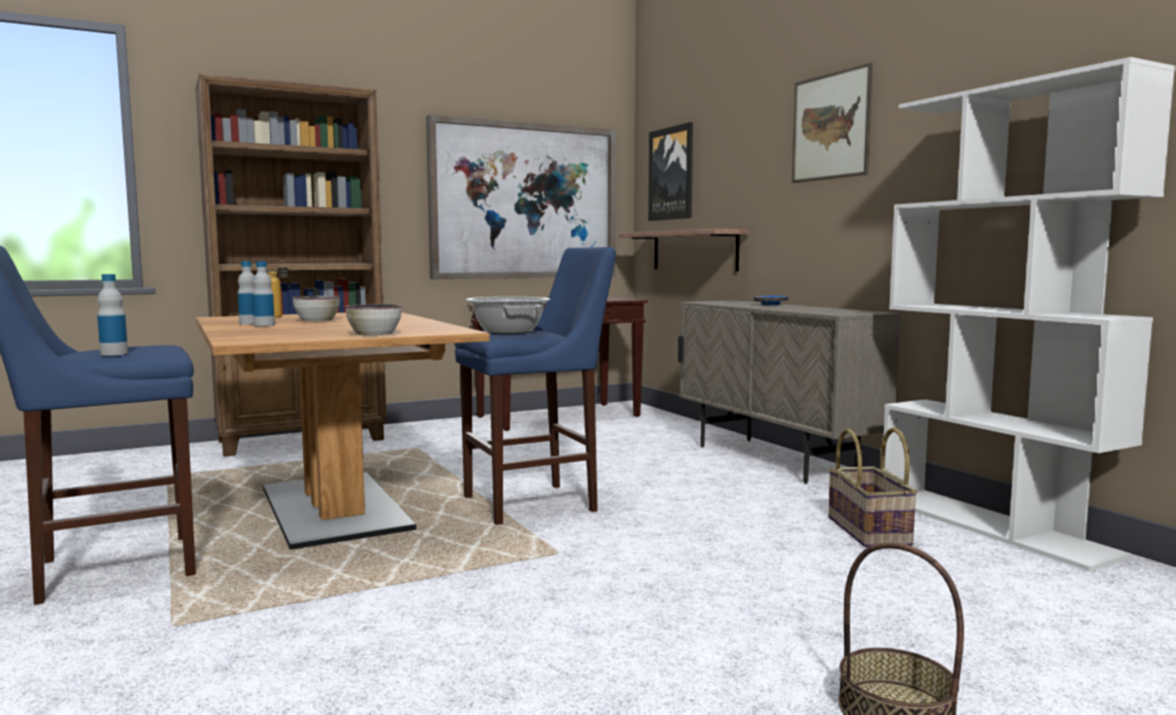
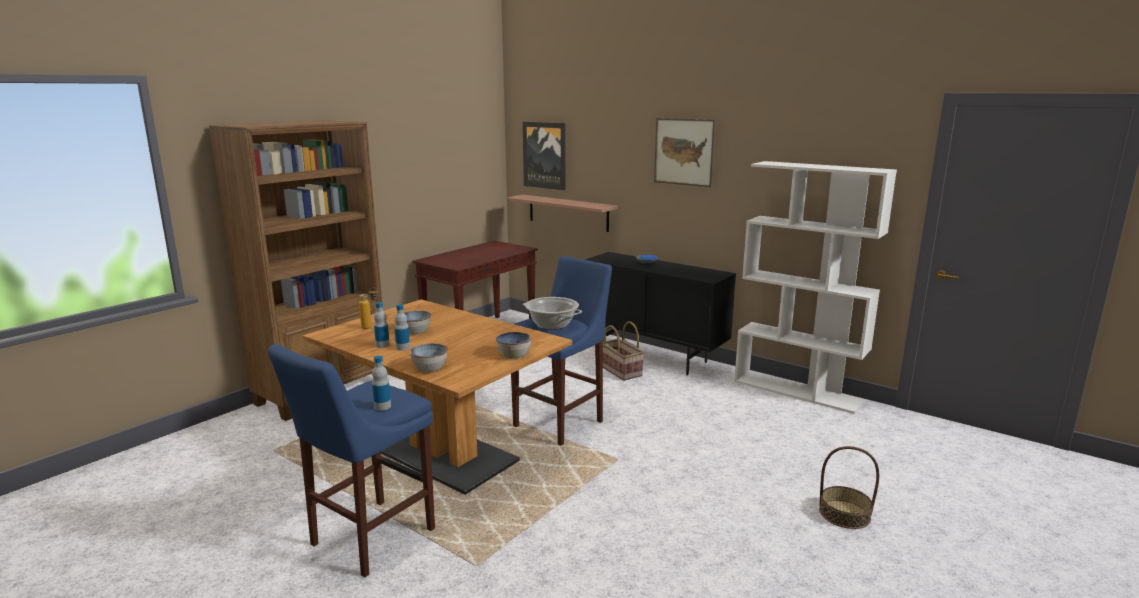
camera: 25 degrees left, 10 degrees up
(244, 334) = (429, 368): none -> bowl
(524, 201) = (441, 180): picture -> none
(774, 460) = (653, 357): beige cabinet -> black cabinet
(870, 531) = (748, 407): basket -> basket (621, 371)

